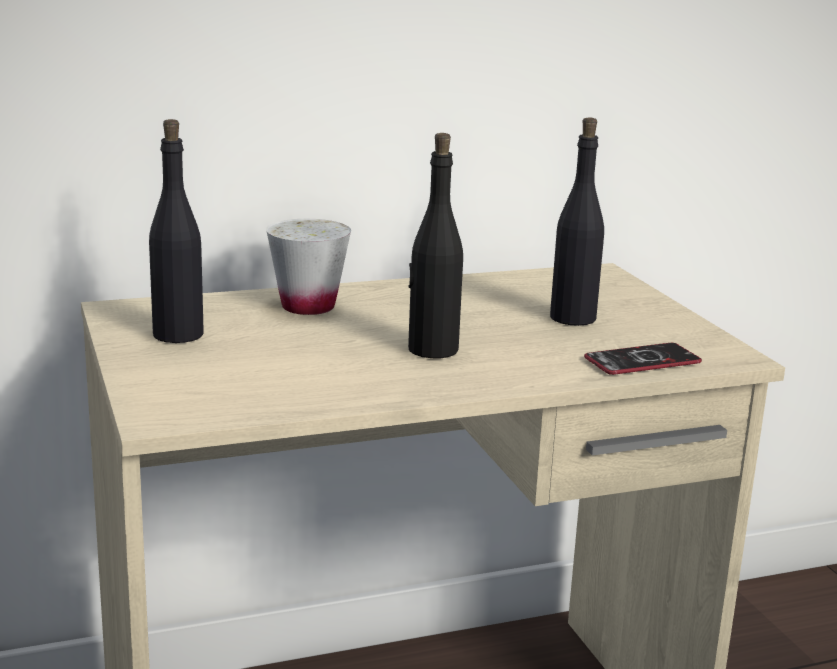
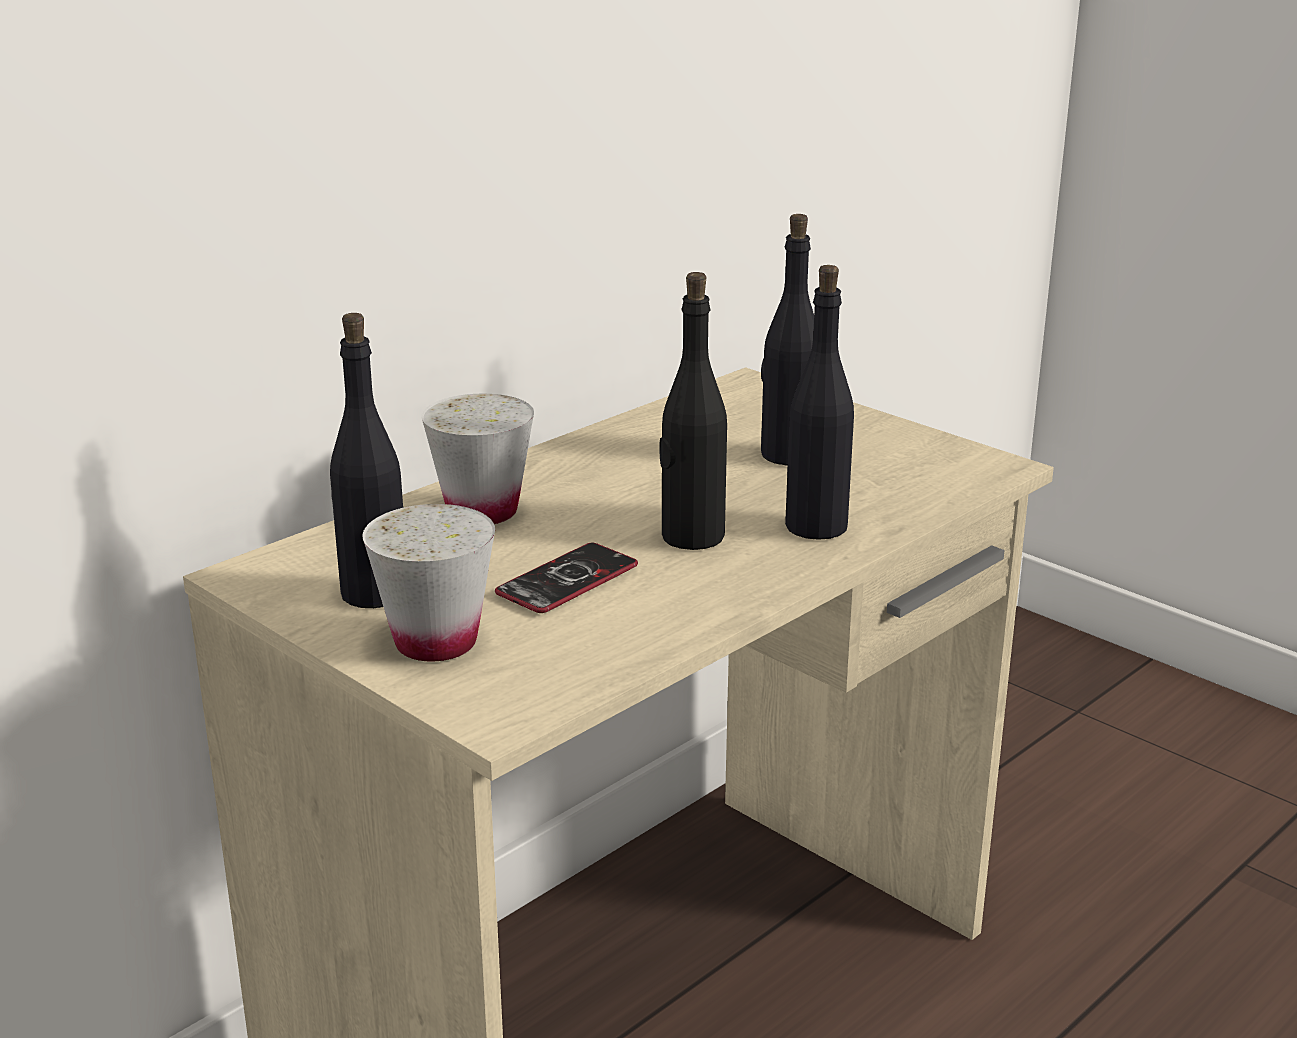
camera: 25 degrees left, 5 degrees up
(178, 369) = (436, 642): none -> white cup
(534, 363) = (817, 526): none -> black bottle
(642, 361) = (918, 495): phone -> phone (567, 580)

